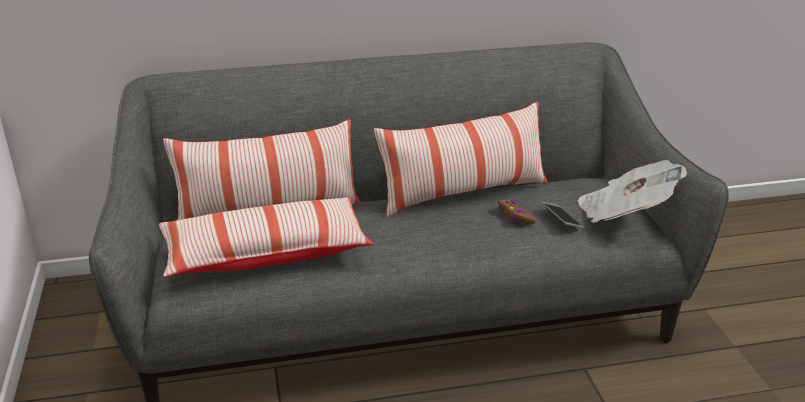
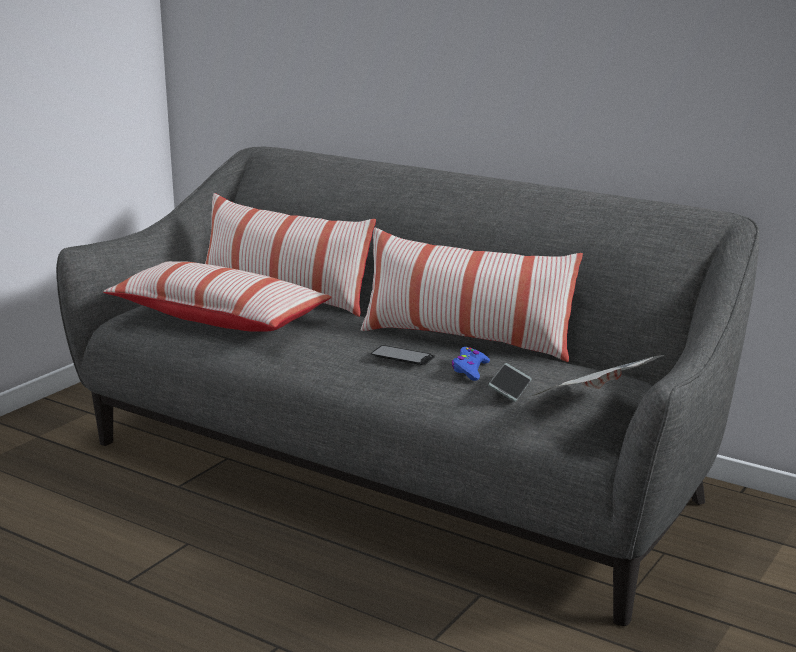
camera: 45 degrees right, 10 degrees down
(461, 226) = (402, 357): none -> phone
(515, 216) = (470, 370): brown game controller -> blue game controller

